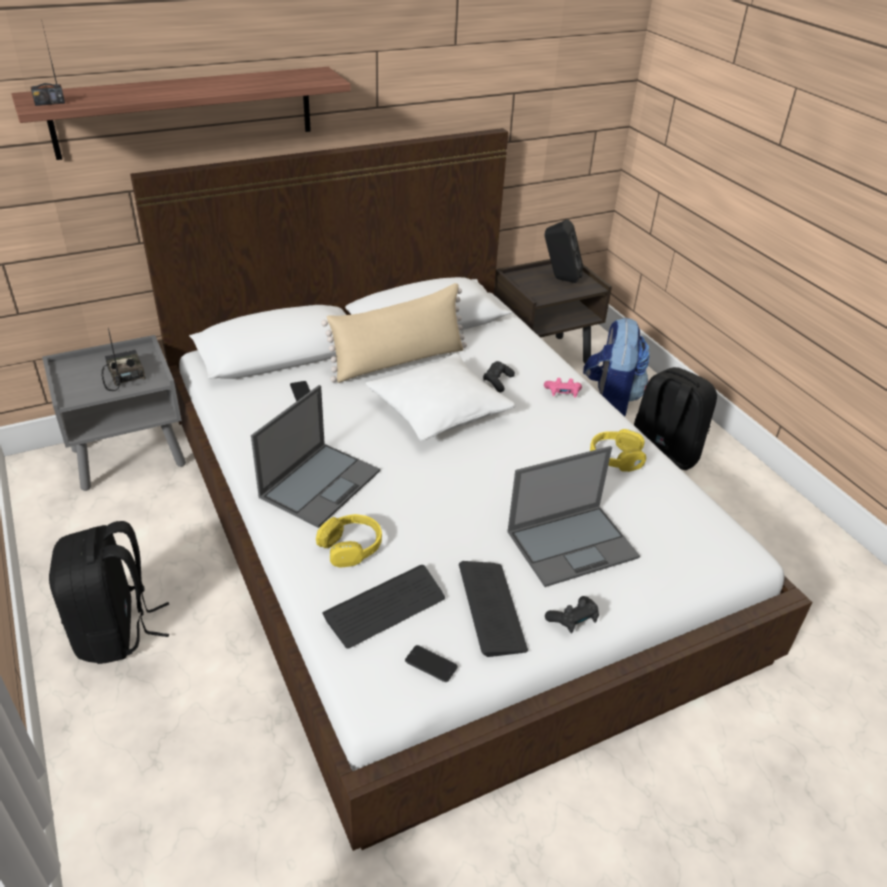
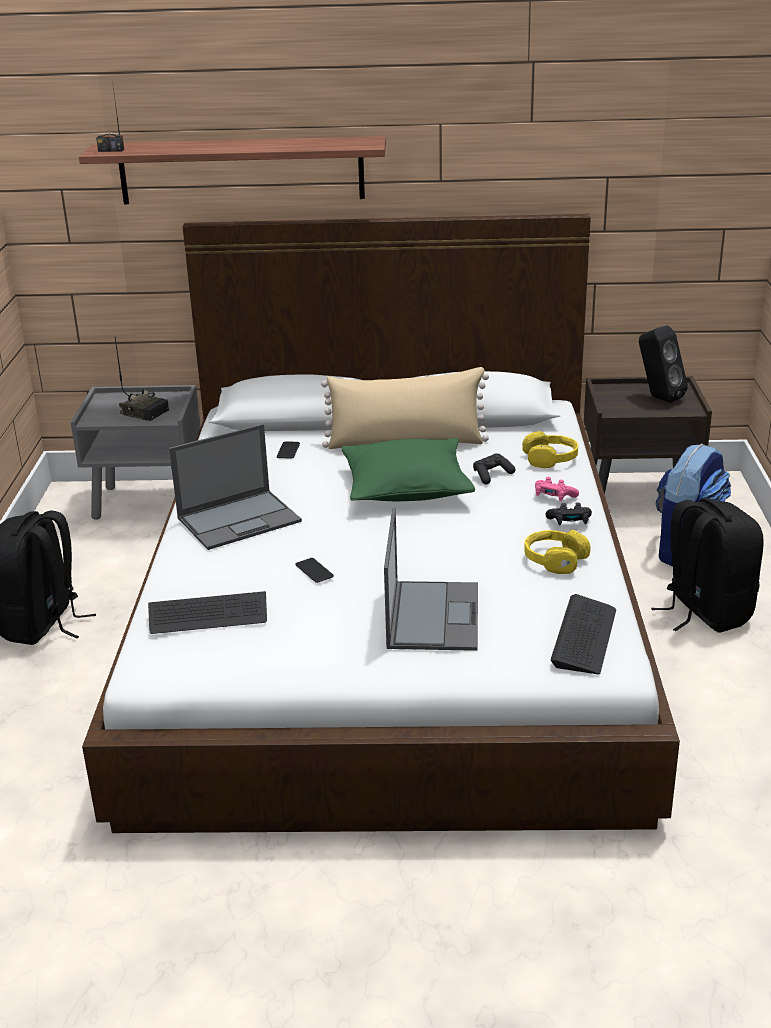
camera: 30 degrees right, 10 degrees down
(123, 375) = (145, 411): radio -> radio turned 120 degrees clockwise
(351, 547) = (222, 569): yellow headphones -> yellow headphones (551, 459)
(431, 664) = (210, 663): phone -> phone (314, 571)
(439, 411) = (406, 488): white pillow -> green pillow
(491, 608) = (302, 640): keyboard -> keyboard (584, 637)
(573, 544) = (433, 615): laptop -> laptop turned 90 degrees counterclockwise
(573, 620) = (372, 669): black game controller -> black game controller (570, 522)

